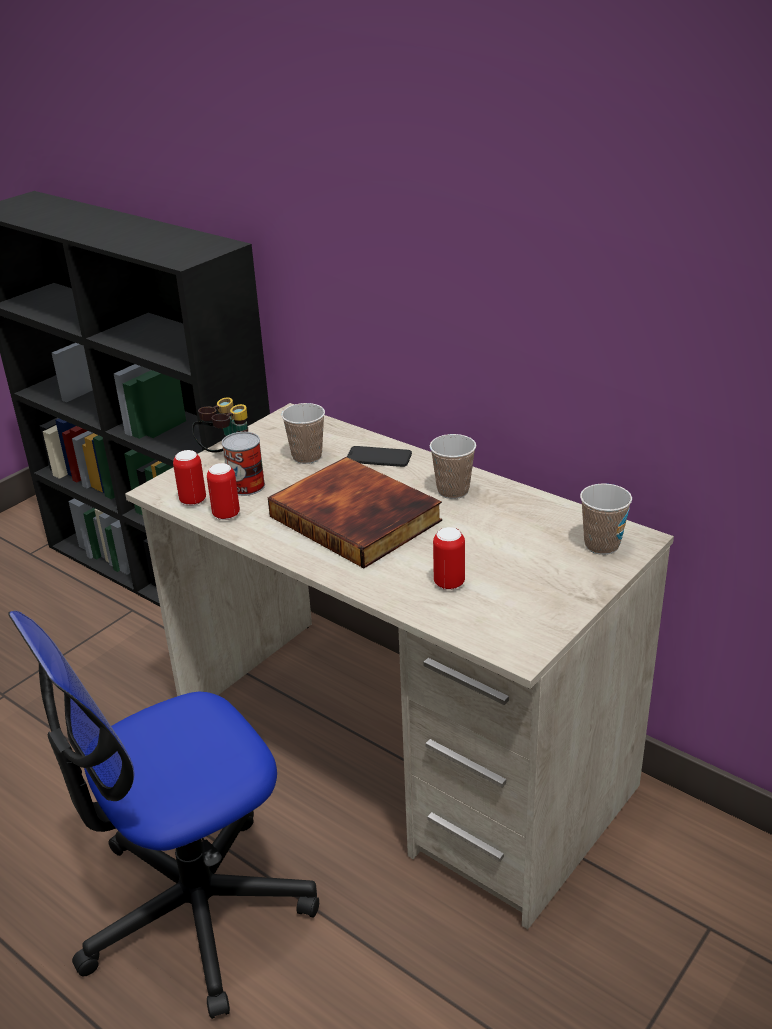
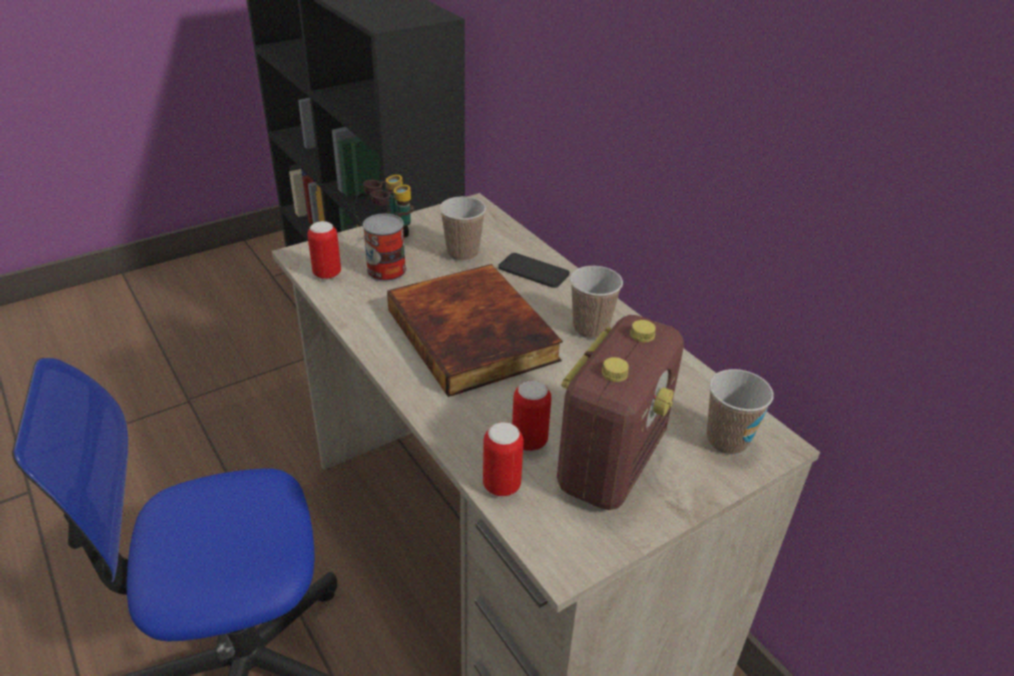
camera: 15 degrees right, 5 degrees up
(226, 514) = (348, 297): can -> can (501, 485)
(521, 580) = (611, 461): none -> radio

